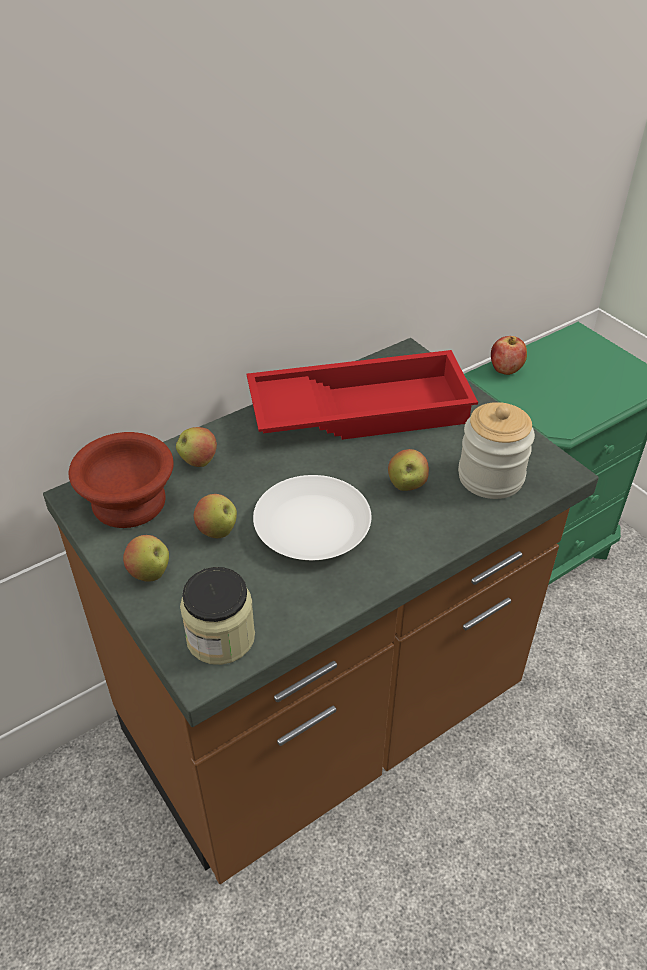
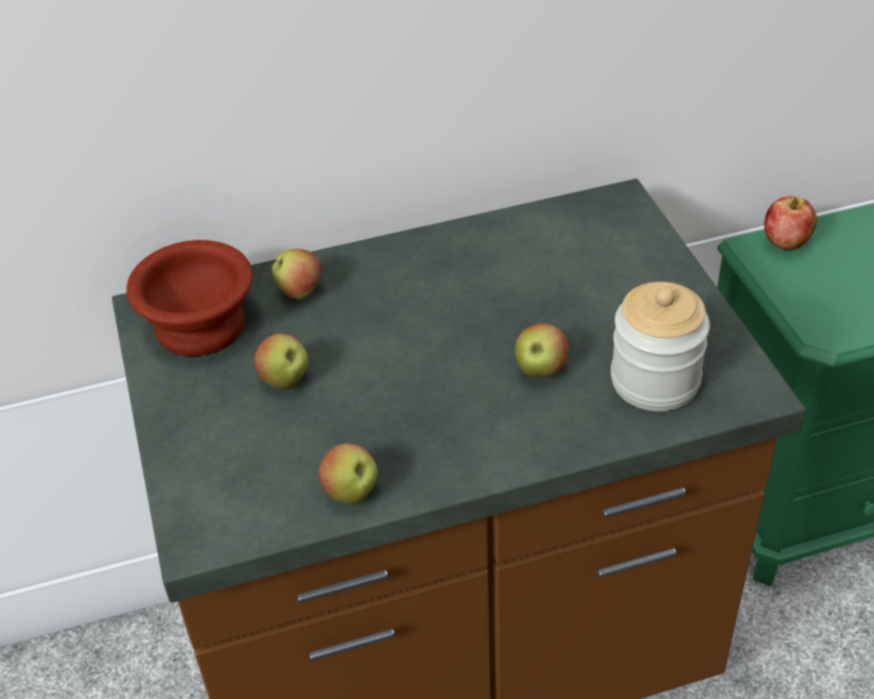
camera: 20 degrees right, 0 degrees up
(150, 573) = (188, 414): apple -> apple (351, 493)
(220, 637) = (234, 506): jar -> none
(311, 525) = (398, 396): white plate -> none
(360, 408) = (527, 261): red tray -> none

